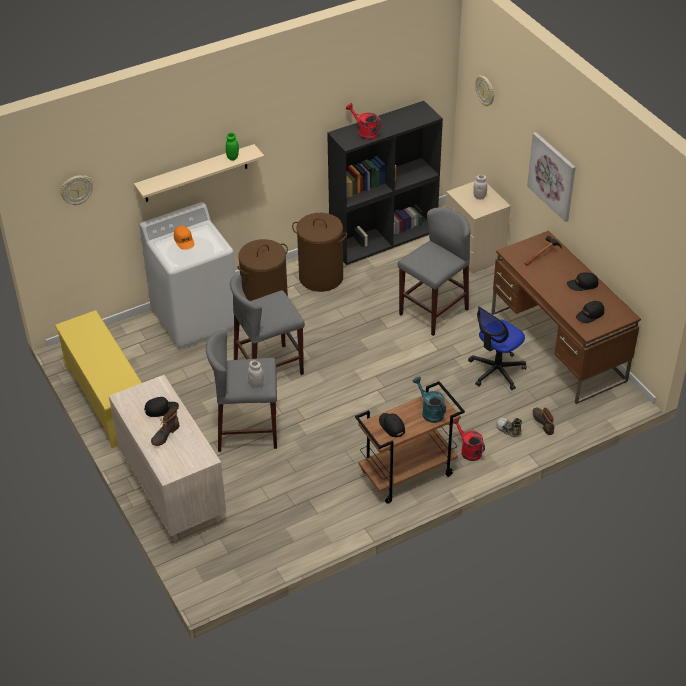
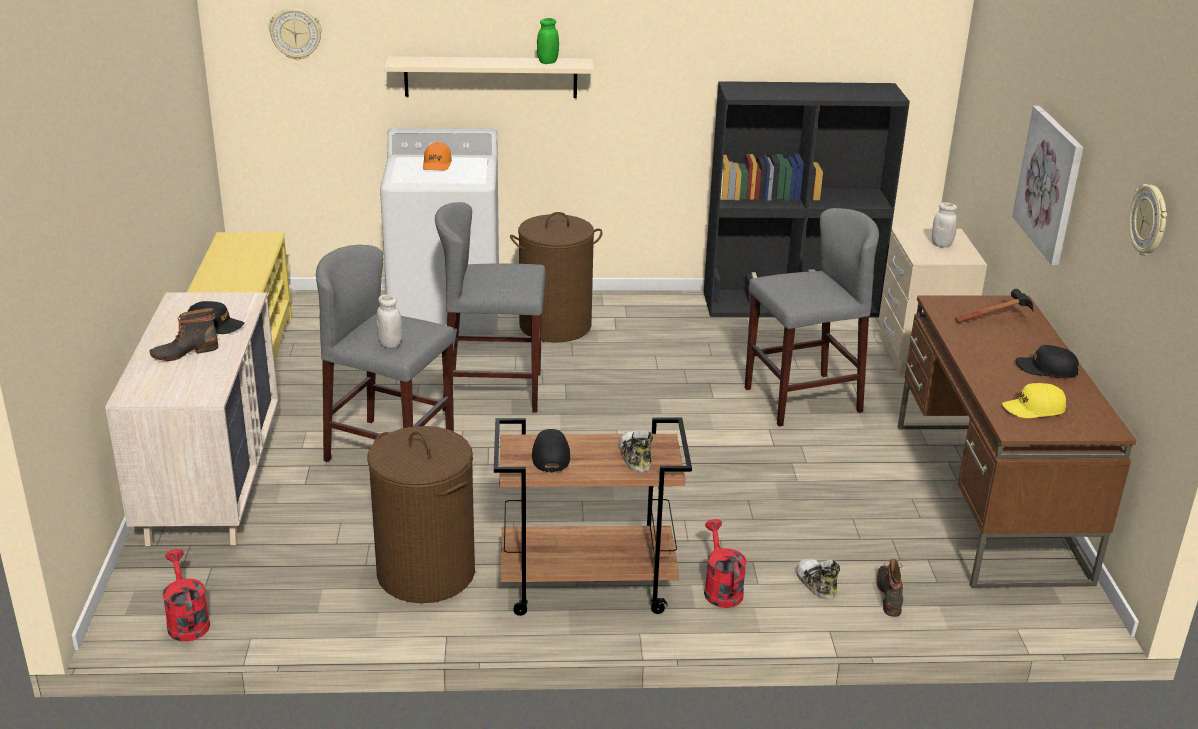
camera: 25 degrees right, 15 degrees down
(320, 277) = (661, 319): brown laundry basket -> brown laundry basket (425, 573)
(365, 133) = (773, 91): red watering can -> red watering can (187, 621)
(430, 411) = (635, 457): turquoise watering can -> shoe
(485, 91) = (990, 66): wall clock -> wall clock (1149, 220)
(496, 371) = (853, 499): office chair -> none
(590, 315) = (1033, 409): black cap -> yellow cap

